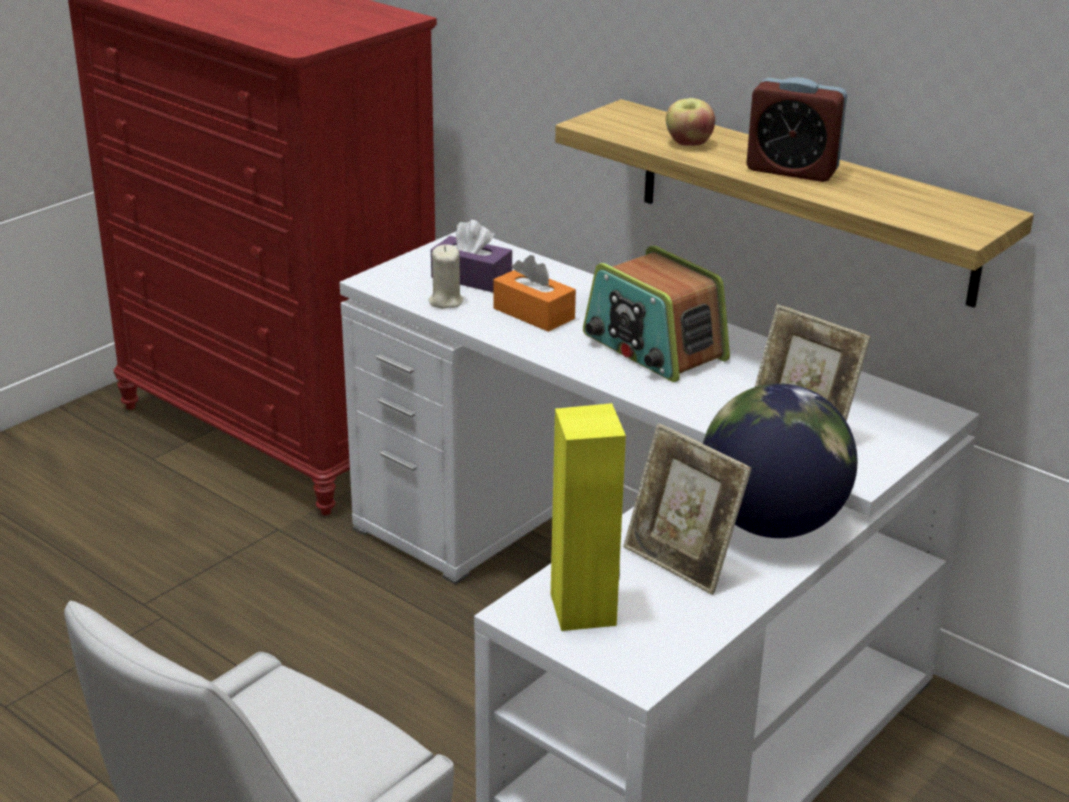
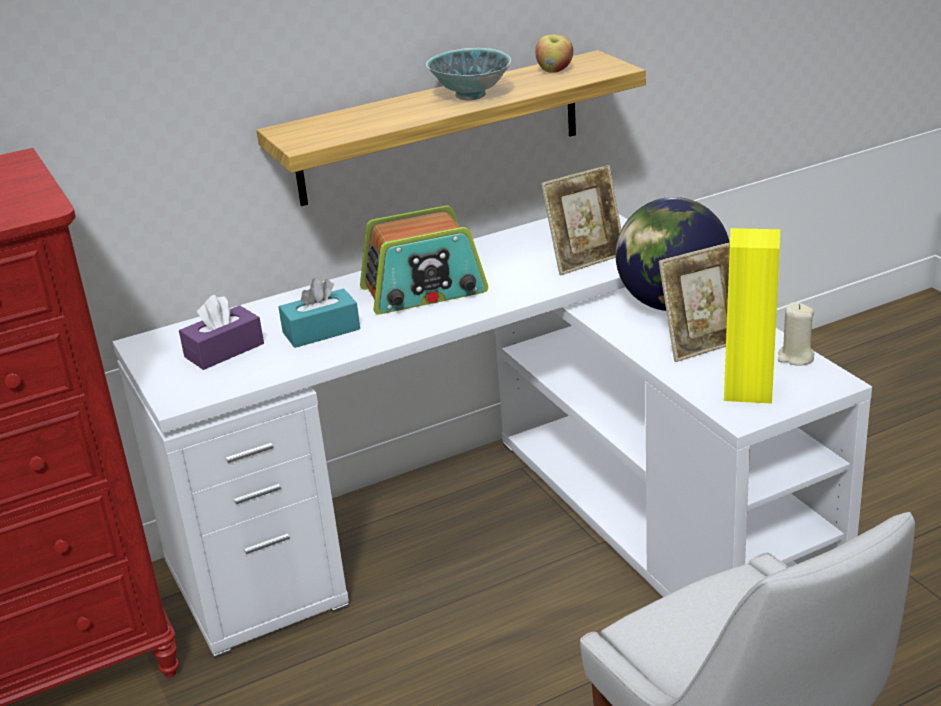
camera: 65 degrees left, 0 degrees up
(445, 301) = (258, 369): beige candle -> beige candle (795, 357)
(533, 313) = (321, 331): orange tissue box -> turquoise tissue box
(688, 143) = (384, 118): apple -> apple (555, 70)
(792, 170) = (470, 96): alarm clock -> bowl

